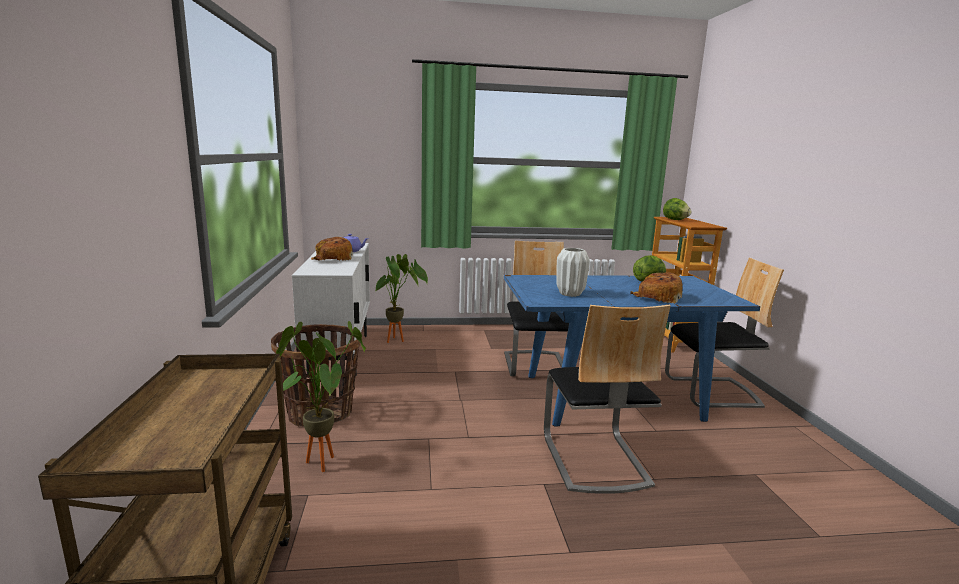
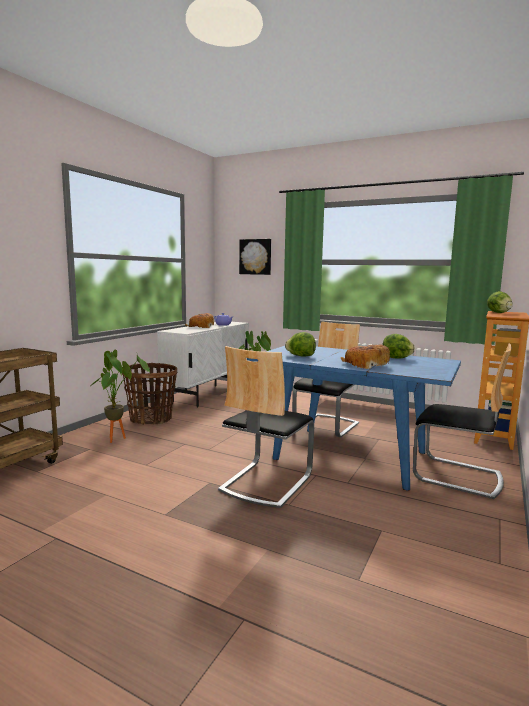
camera: 35 degrees right, 5 degrees down
(370, 149) = (255, 257): none -> picture
(570, 294) = (300, 356): white vase -> lettuce

